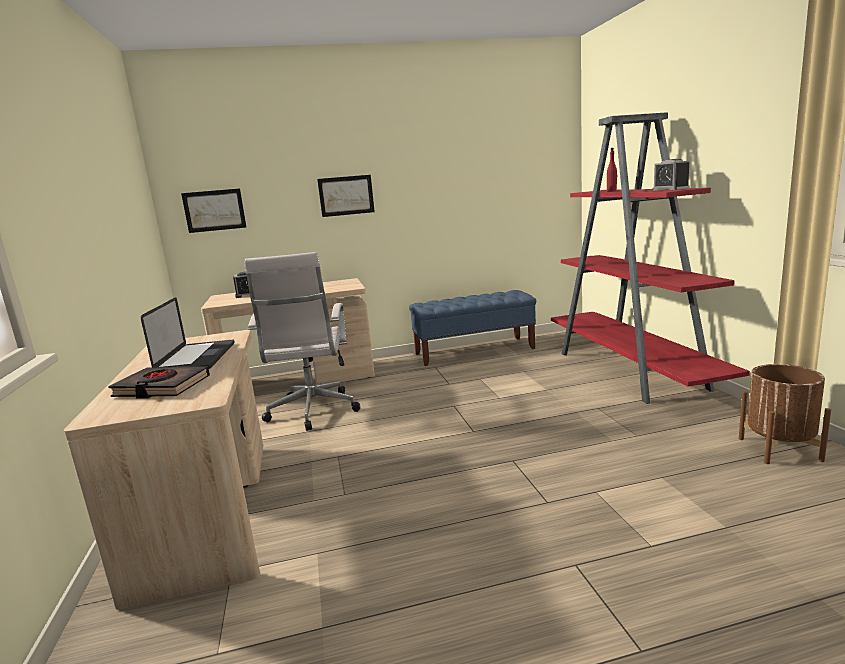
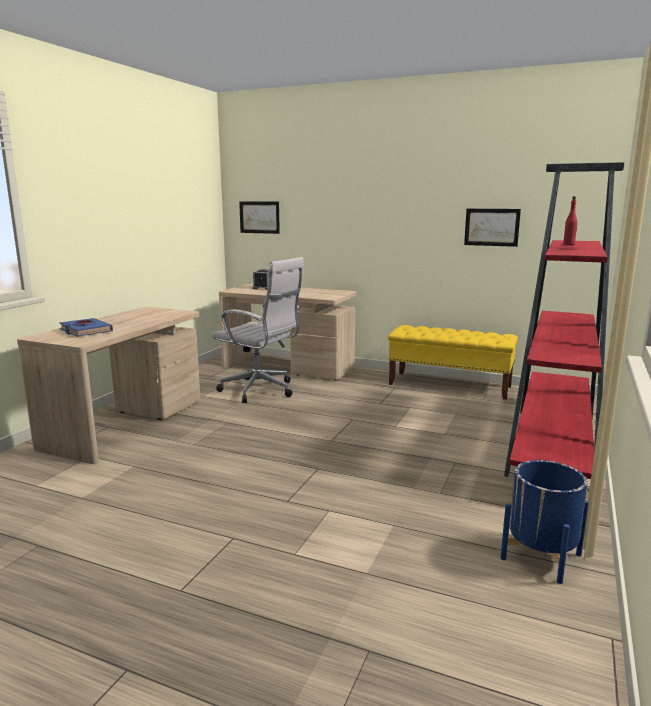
camera: 35 degrees right, 0 degrees up
(162, 387) = (86, 331): black book -> blue book
(197, 358) = (135, 321): laptop -> none
(312, 412) = (261, 391): white office chair -> white office chair turned 90 degrees counterclockwise
(346, 195) = (359, 216): picture -> picture (491, 227)
(474, 351) = (450, 385): blue bench -> yellow bench
(670, 189) = (584, 251): alarm clock -> none
(779, 449) = (541, 556): brown planter -> blue planter

